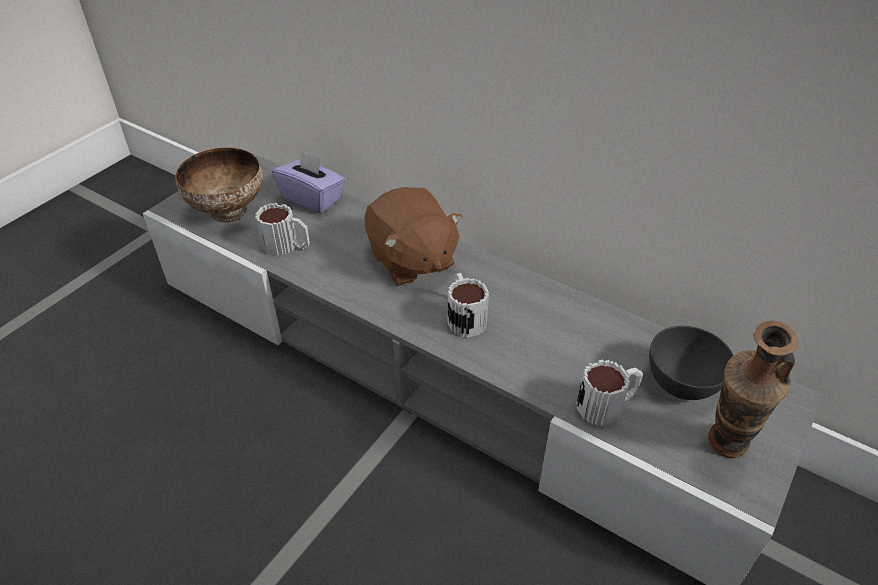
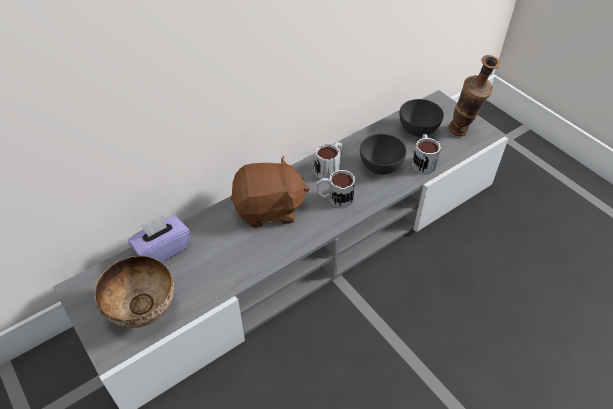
camera: 70 degrees left, 5 degrees up
(287, 246) = (214, 277): mug -> mug (330, 168)
(560, 353) = (380, 166): none -> grey bowl

